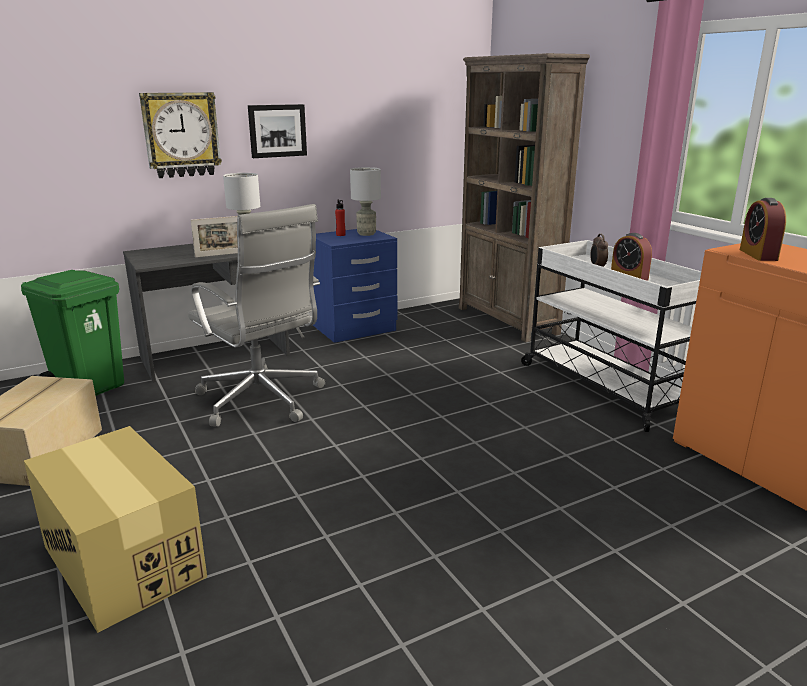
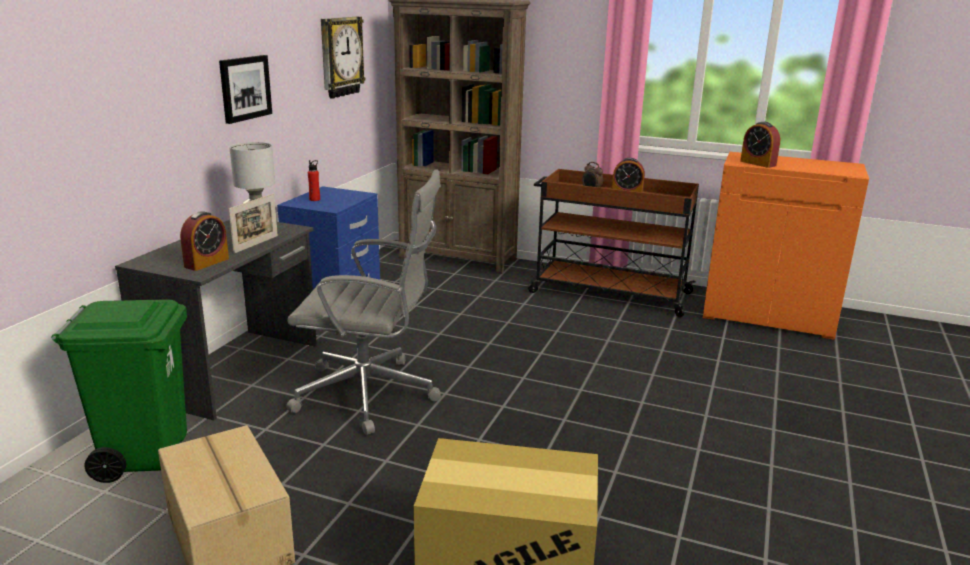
camera: 40 degrees left, 0 degrees up
(167, 259) = (206, 263): none -> alarm clock
(181, 135) = (162, 104): wall clock -> wall clock (340, 57)
(366, 234) = (338, 194): grey table lamp -> none
(604, 386) = (608, 292): white cart -> brown cart

